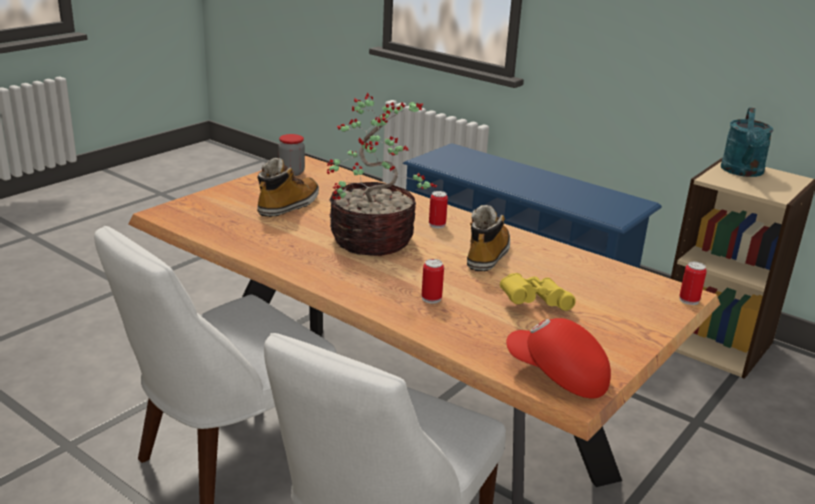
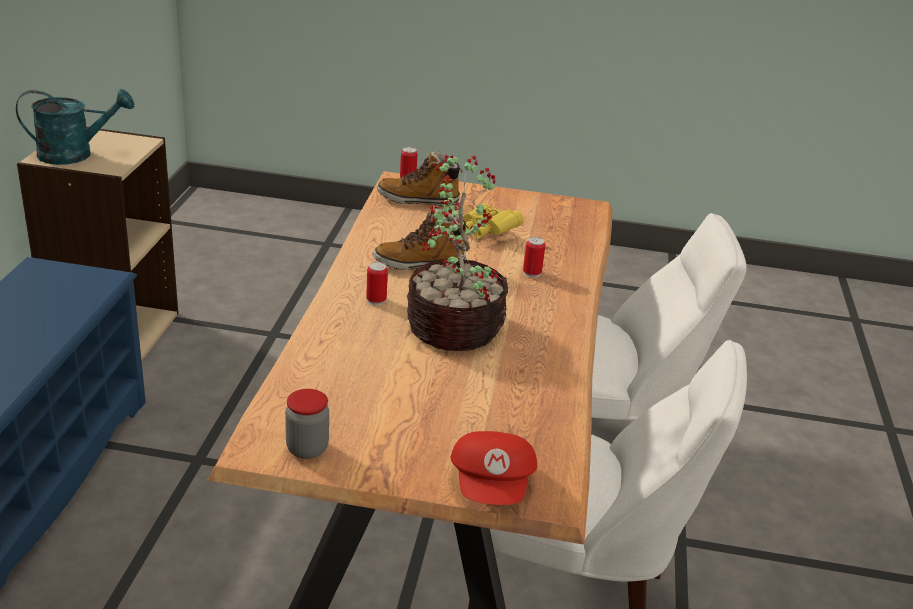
camera: 120 degrees left, 5 degrees up
(288, 206) = (425, 408): boot -> boot (418, 200)
(557, 376) = (575, 214): red cap -> red cap (493, 486)

